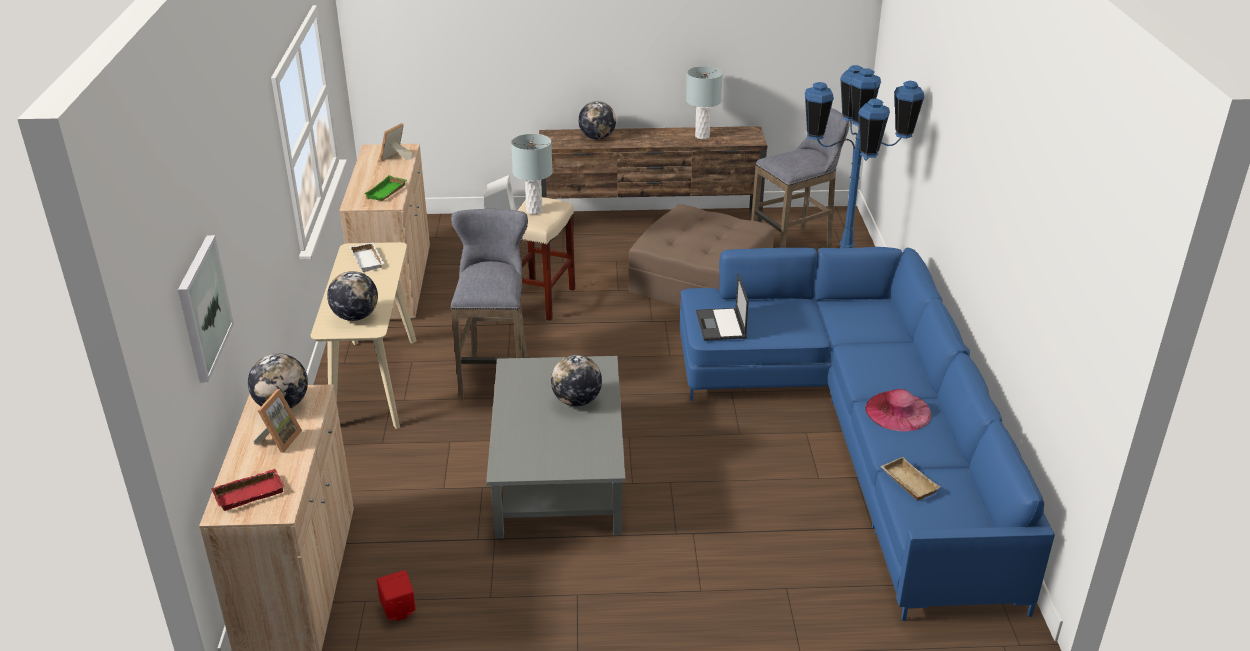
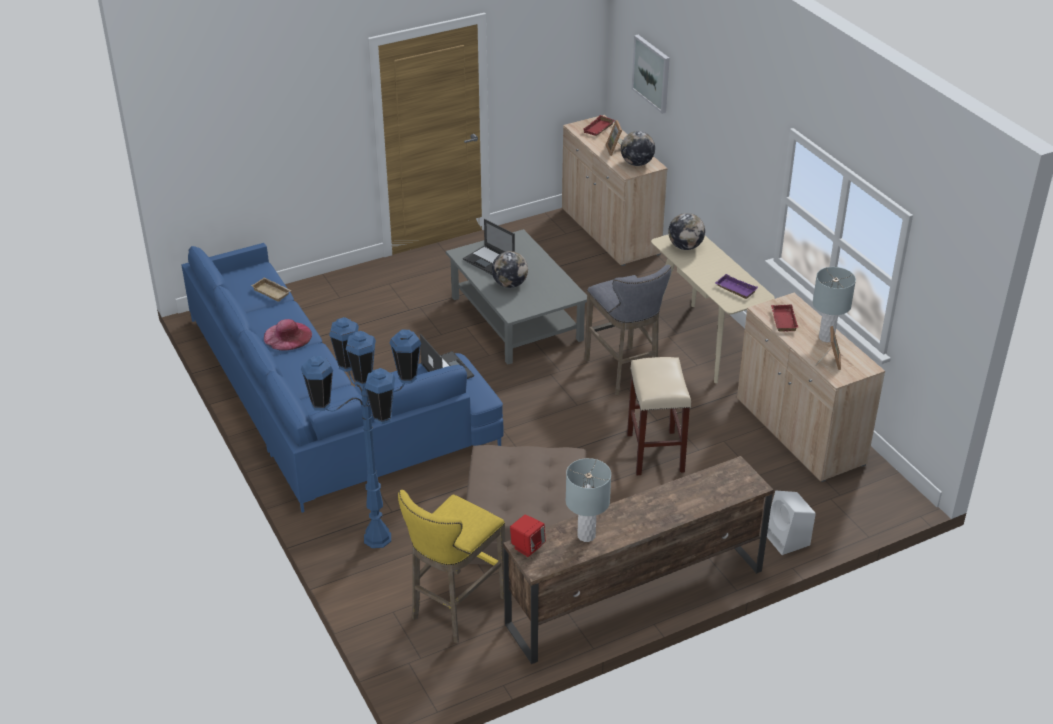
camera: 155 degrees right, 5 degrees up
(369, 260) = (734, 289): white tray -> purple tray
(387, 192) = (782, 320): green tray -> red tray
(398, 610) = (544, 234): red speaker -> red speaker (527, 547)
(534, 210) = (664, 378): grey table lamp -> grey table lamp (826, 338)
(576, 442) = (489, 261): none -> laptop
(597, 138) = (698, 494): globe -> none
(794, 246) = (455, 610): grey stool -> yellow stool

